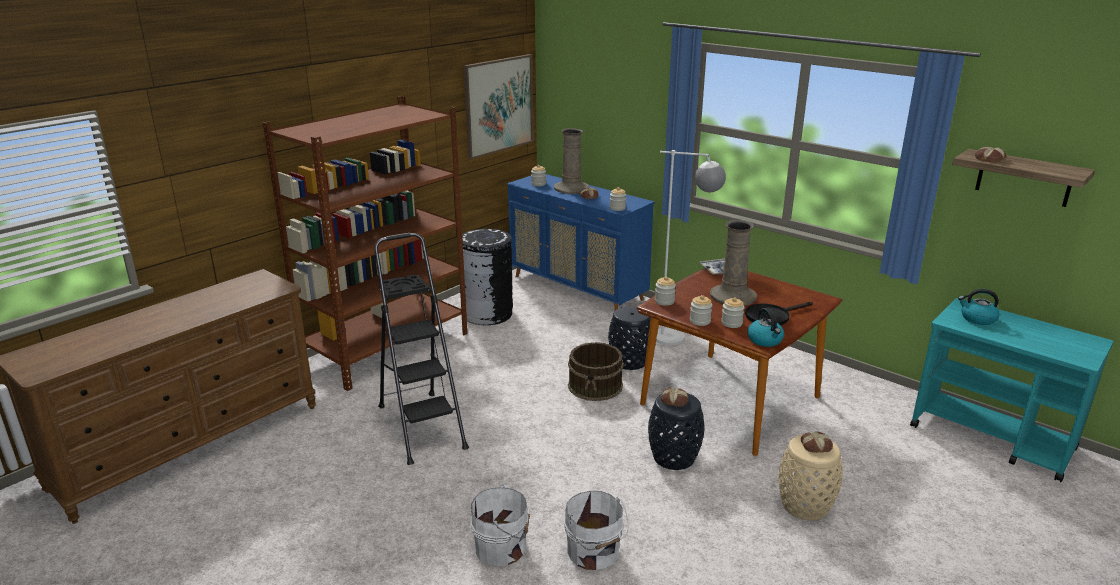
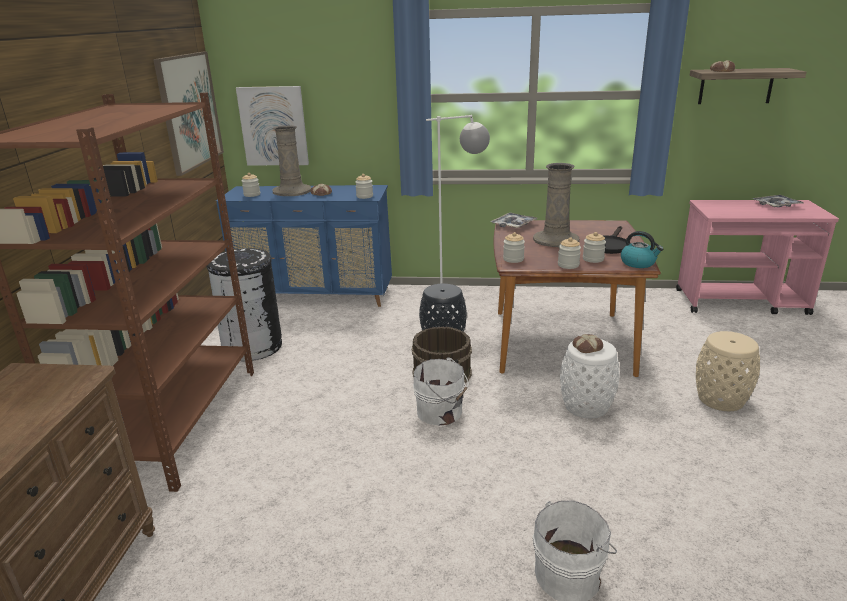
camera: 35 degrees left, 0 degrees up
(421, 425) = (318, 488): step ladder -> none
(574, 126) = (273, 126): none -> picture
(594, 553) = (648, 529): white bucket -> white bucket (441, 412)
(673, 457) = (586, 406): black stool -> white stool
(816, 445) = (731, 339): bread -> none
(977, 319) = (726, 208): kettle -> none
(993, 438) = (741, 302): turquoise cart -> pink cart
(1050, 334) = (776, 205): none -> tray

